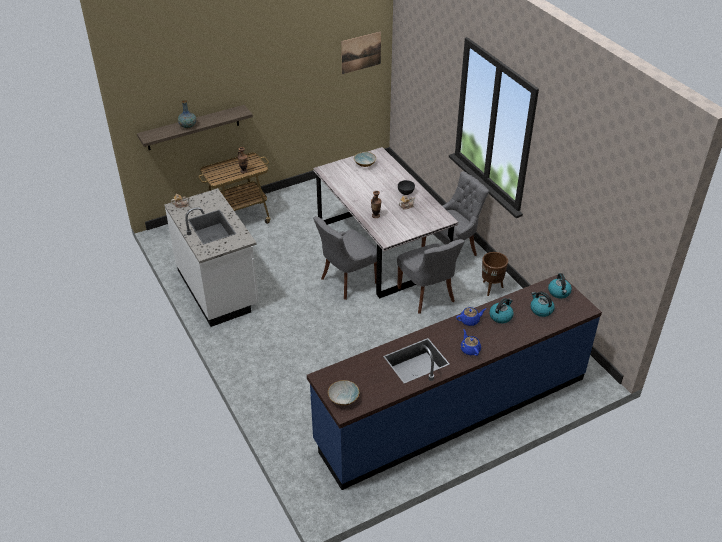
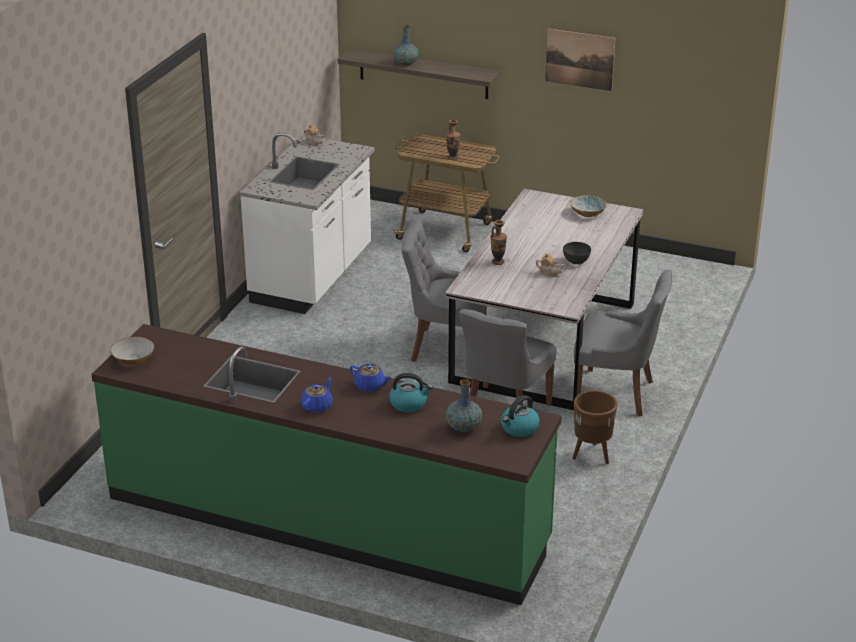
camera: 50 degrees right, 10 degrees down
(361, 52) = (697, 65): picture -> picture (580, 59)
(452, 409) = (327, 520): blue counter -> green counter
(541, 310) = (463, 427): kettle -> vase

